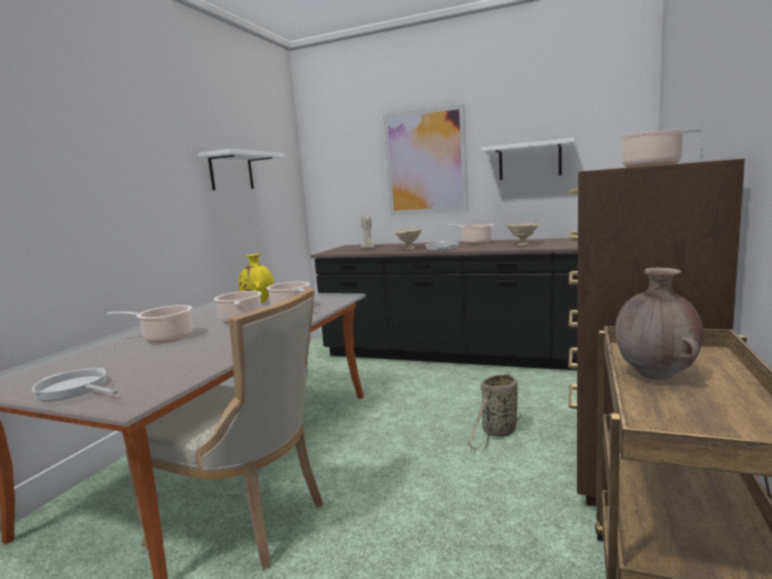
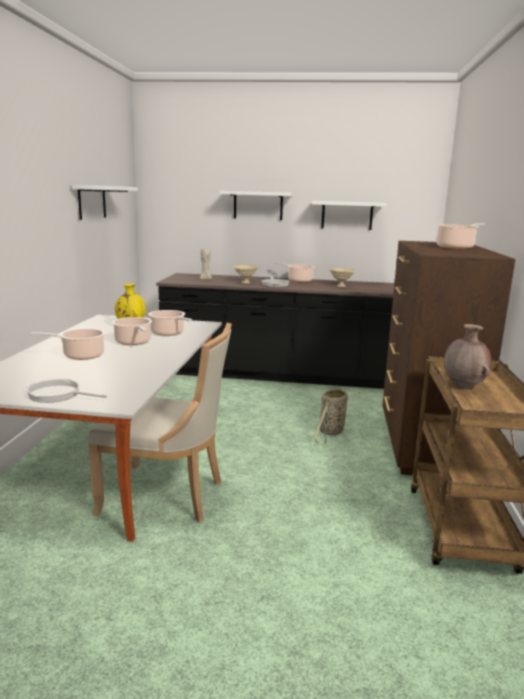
camera: 15 degrees left, 5 degrees up
(425, 162) = (258, 205): picture -> white shelf

